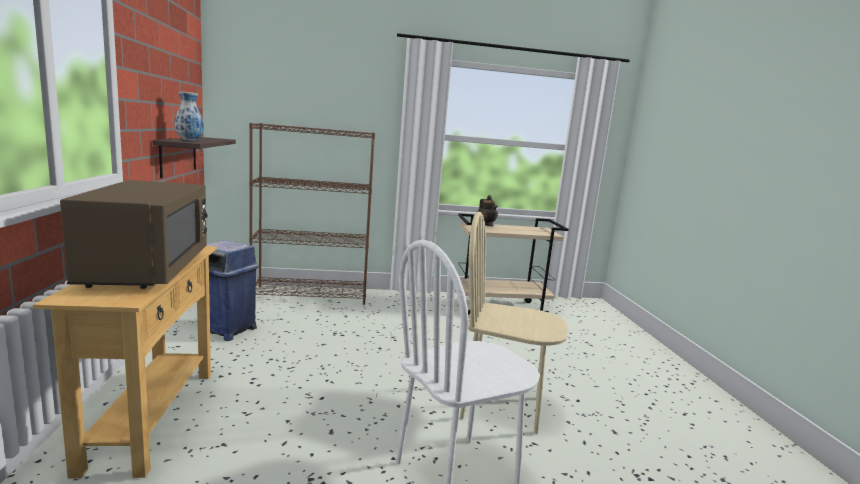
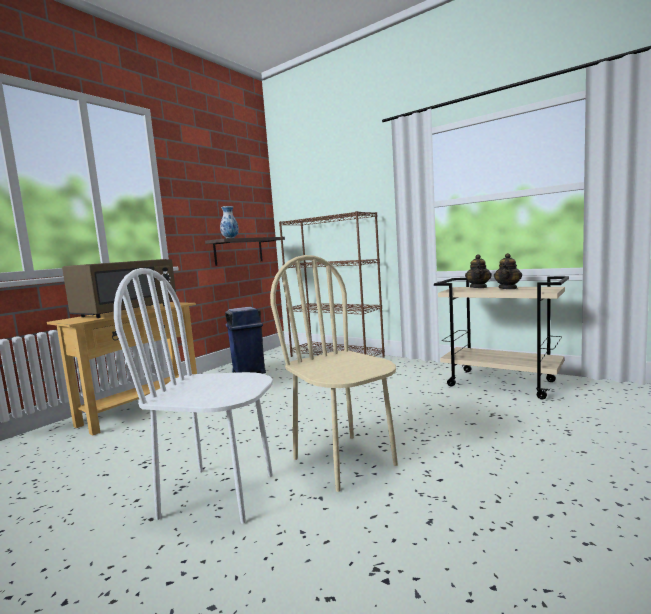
camera: 45 degrees right, 5 degrees down
(514, 228) = (508, 288): none -> teapot

